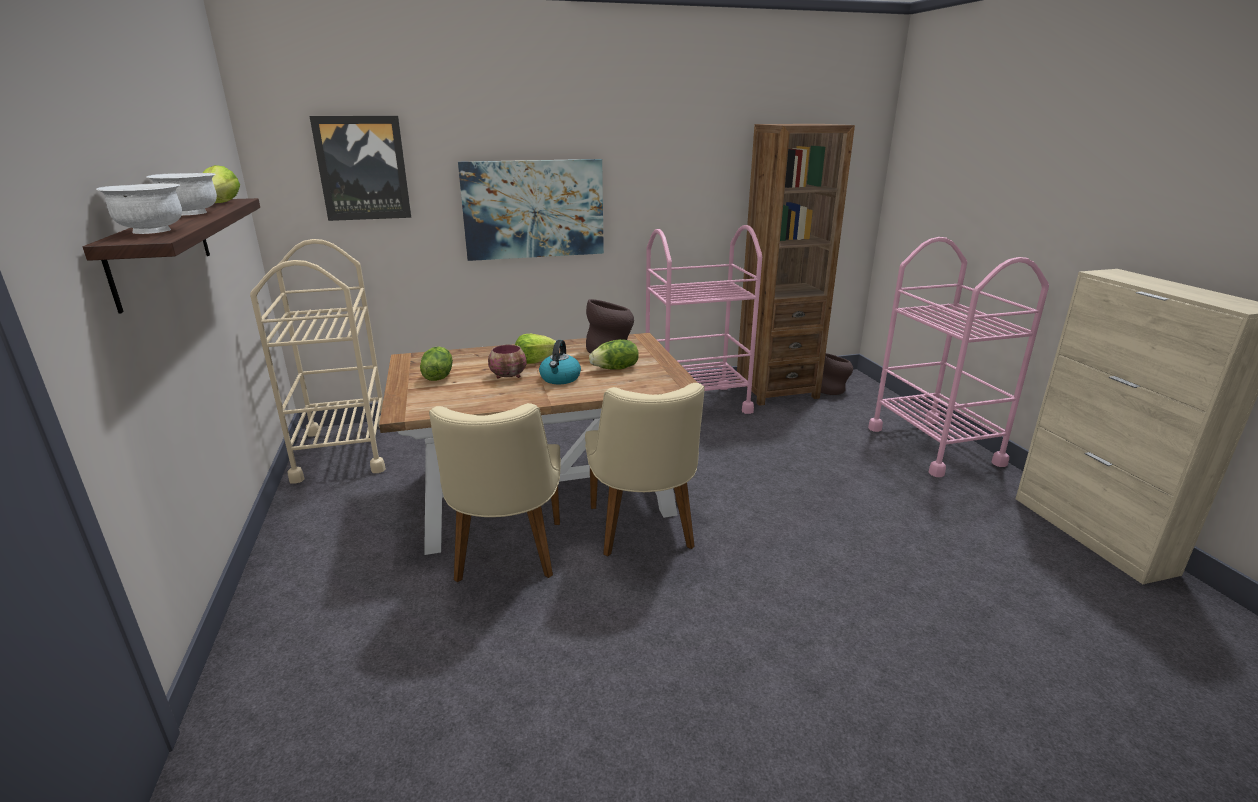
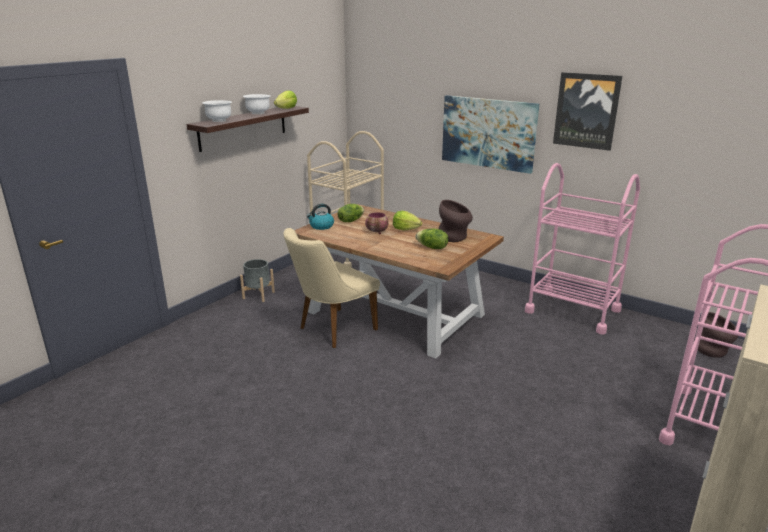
camera: 50 degrees right, 0 degrees up
(292, 577) = (258, 295): none -> grey planter
(363, 168) = (397, 94): picture -> picture (586, 111)
(560, 378) = (395, 241): kettle -> kettle (321, 226)
(643, 532) = (404, 355): beige chair -> none
(776, 391) = (657, 330): brown bookcase -> none

